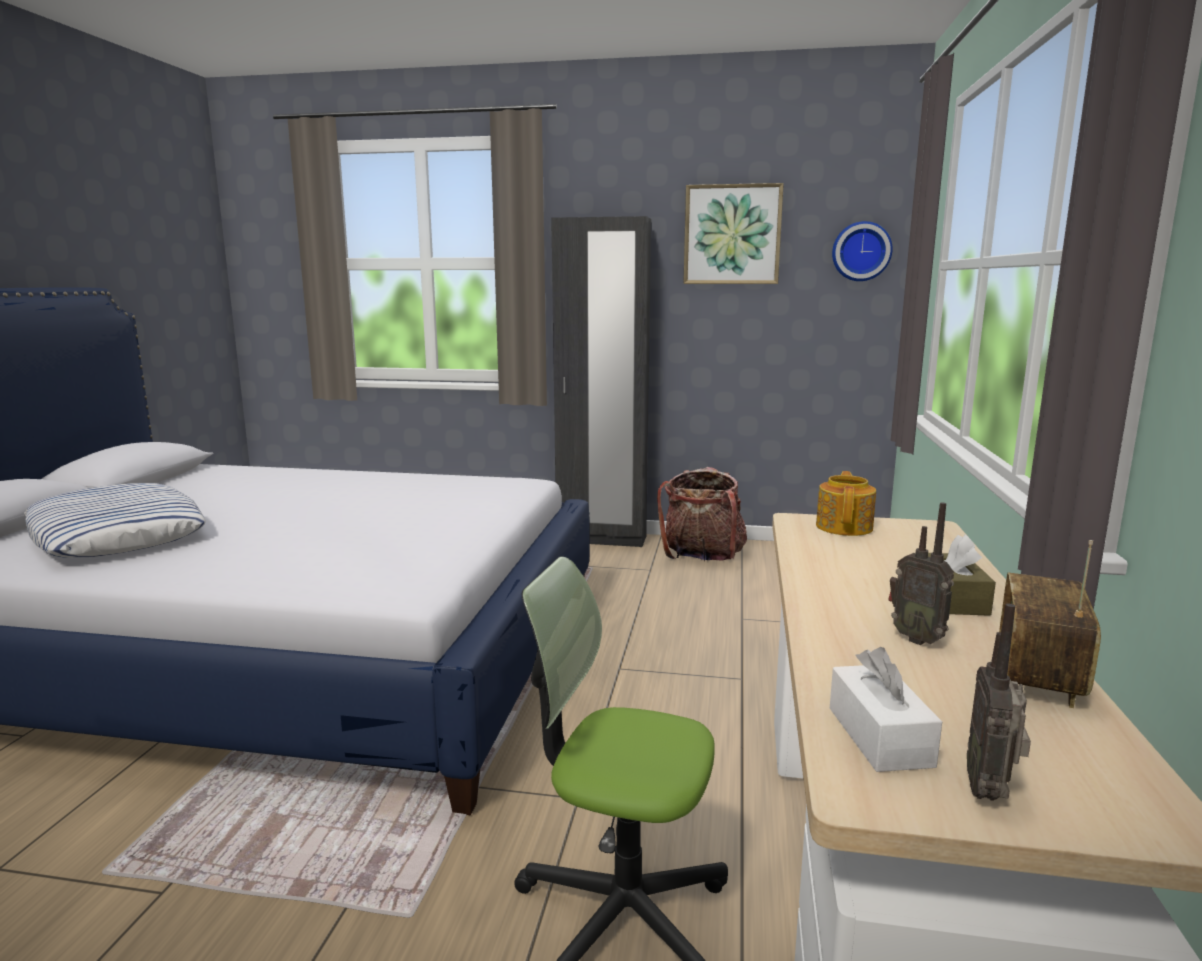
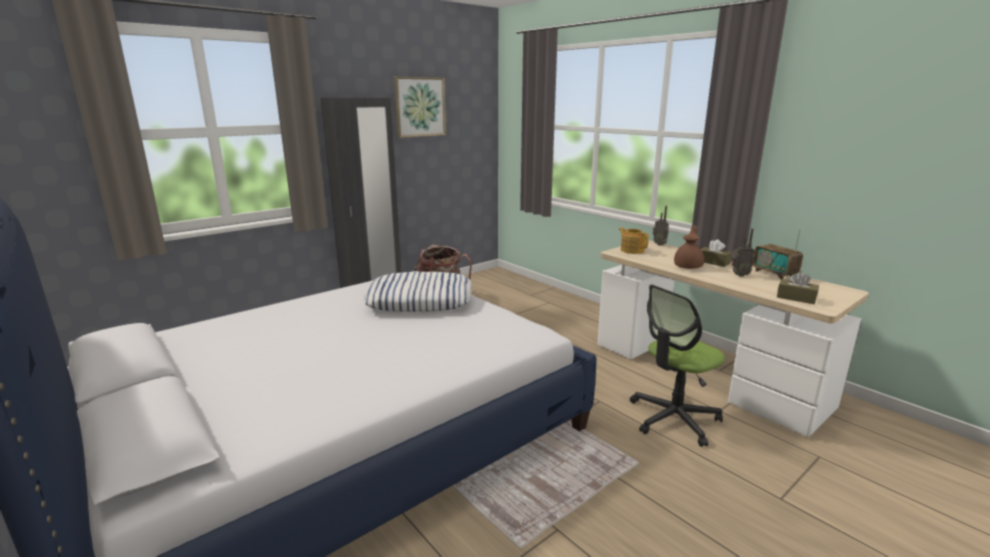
camera: 50 degrees left, 5 degrees up
(116, 534) = (287, 390): pillow -> pillow (419, 300)
(858, 583) = (688, 266): none -> brown teapot
(861, 251) = (478, 115): wall clock -> none
(879, 736) = (796, 298): white tissue box -> brown tissue box
(990, 790) = (829, 298): radio -> radio (660, 244)

